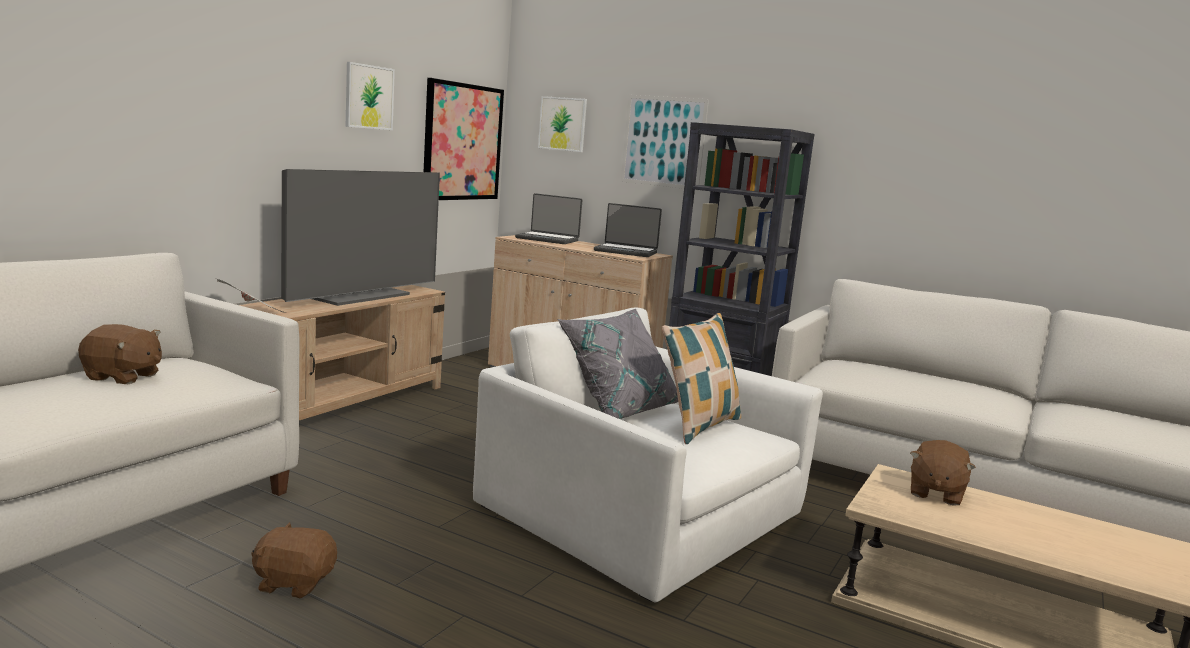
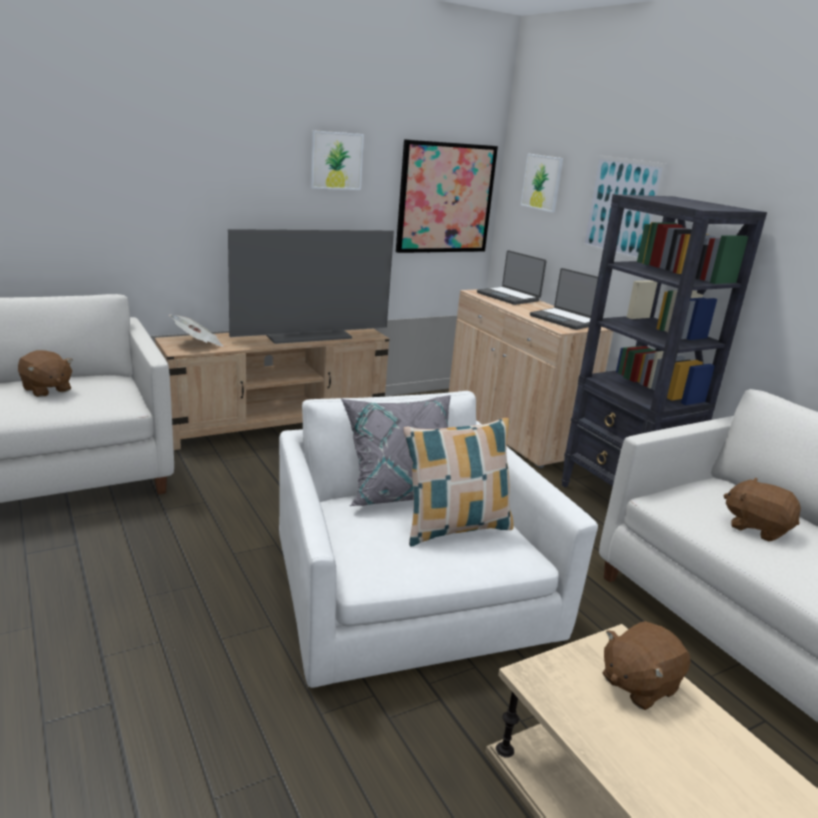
camera: 30 degrees right, 10 degrees up
(294, 583) = (87, 572): brown plush toy -> brown plush toy (756, 527)

